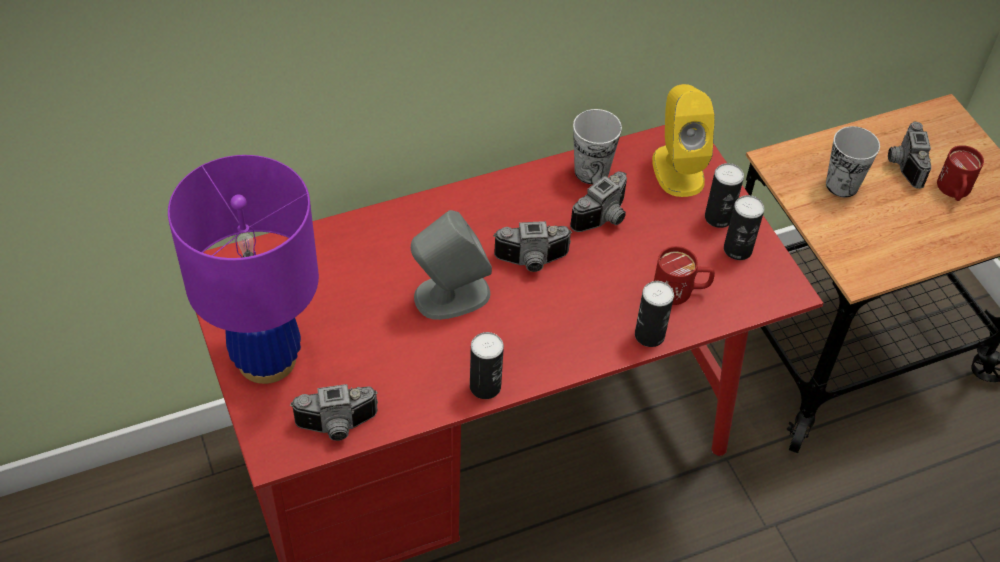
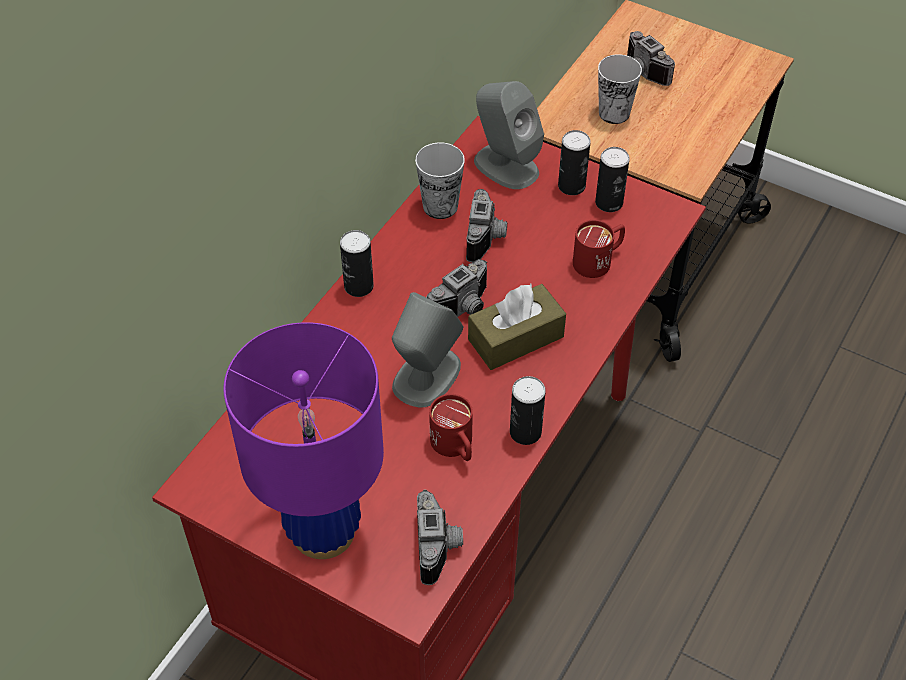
camera: 35 degrees left, 0 degrees up
(337, 427) = (440, 546): camera -> camera turned 45 degrees counterclockwise
(550, 310) = (515, 338): none -> brown tissue box
(649, 335) = (609, 309): can -> can (358, 286)
(678, 169) = (505, 165): yellow speaker -> grey speaker
(954, 191) = (694, 73): red mug -> red mug (455, 447)

